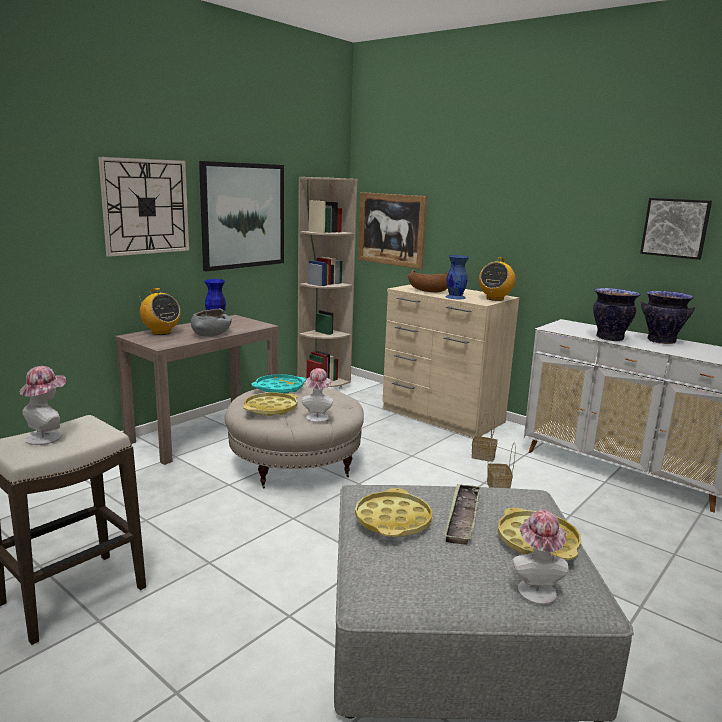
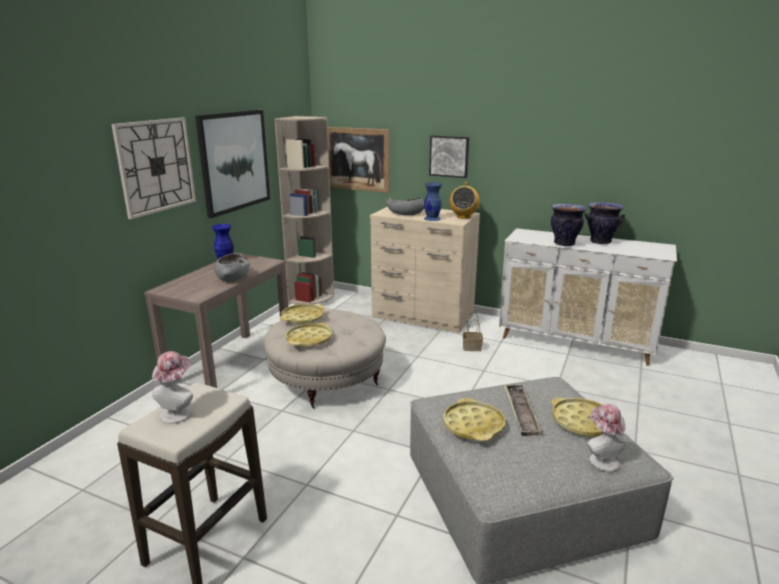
camera: 15 degrees left, 5 degrees up
(161, 332) = (185, 282): radio -> none
(279, 388) = (302, 318): turquoise tray -> yellow tray
(317, 416) = (353, 341): hat -> none
(428, 290) = (405, 214): brown bowl -> grey bowl
(497, 486) = (494, 371): basket -> none
(675, 228) = (604, 152): picture -> picture (449, 156)

